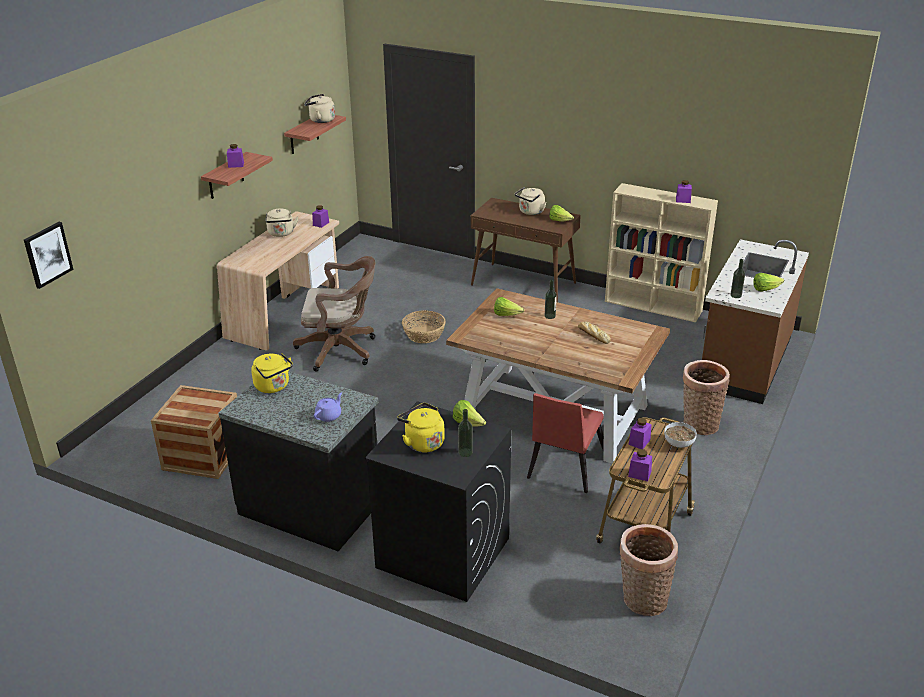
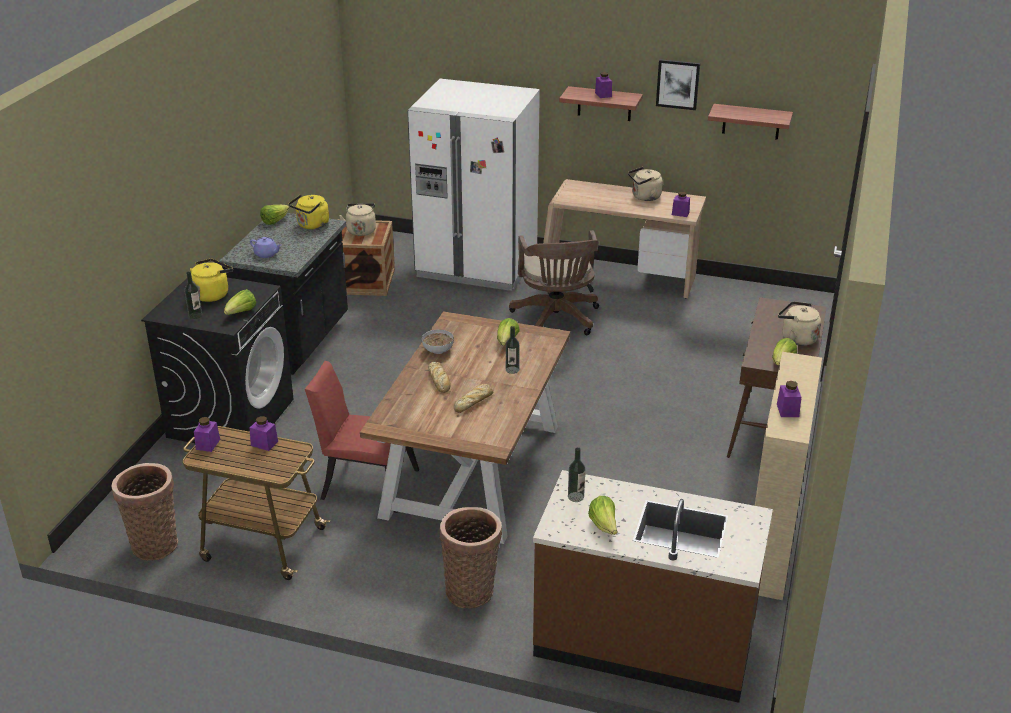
camera: 80 degrees right, 0 degrees up
(47, 254) = (378, 62): picture -> picture (678, 84)
(216, 382) = (477, 266): none -> white fridge
(249, 410) = (274, 221): none -> lettuce
(320, 120) = (765, 114): beige kettle -> beige kettle (361, 230)
(423, 335) = (608, 365): basket -> none
(560, 348) = (439, 380): none -> bread
(679, 443) = (261, 470): bowl -> bowl (437, 350)

